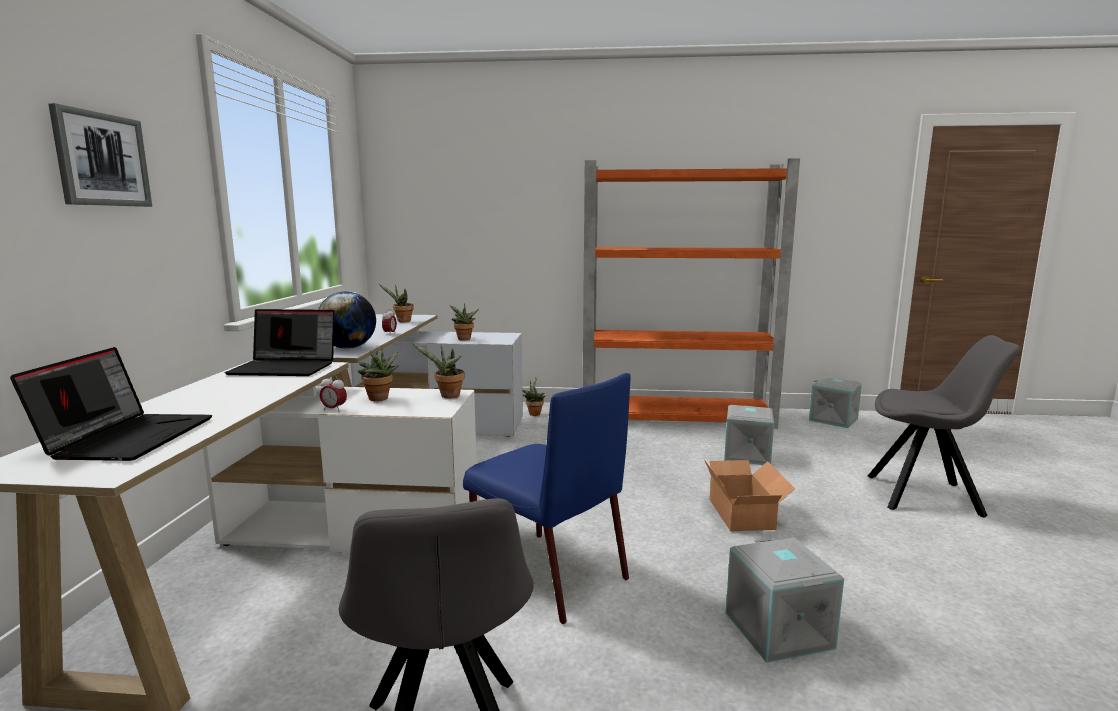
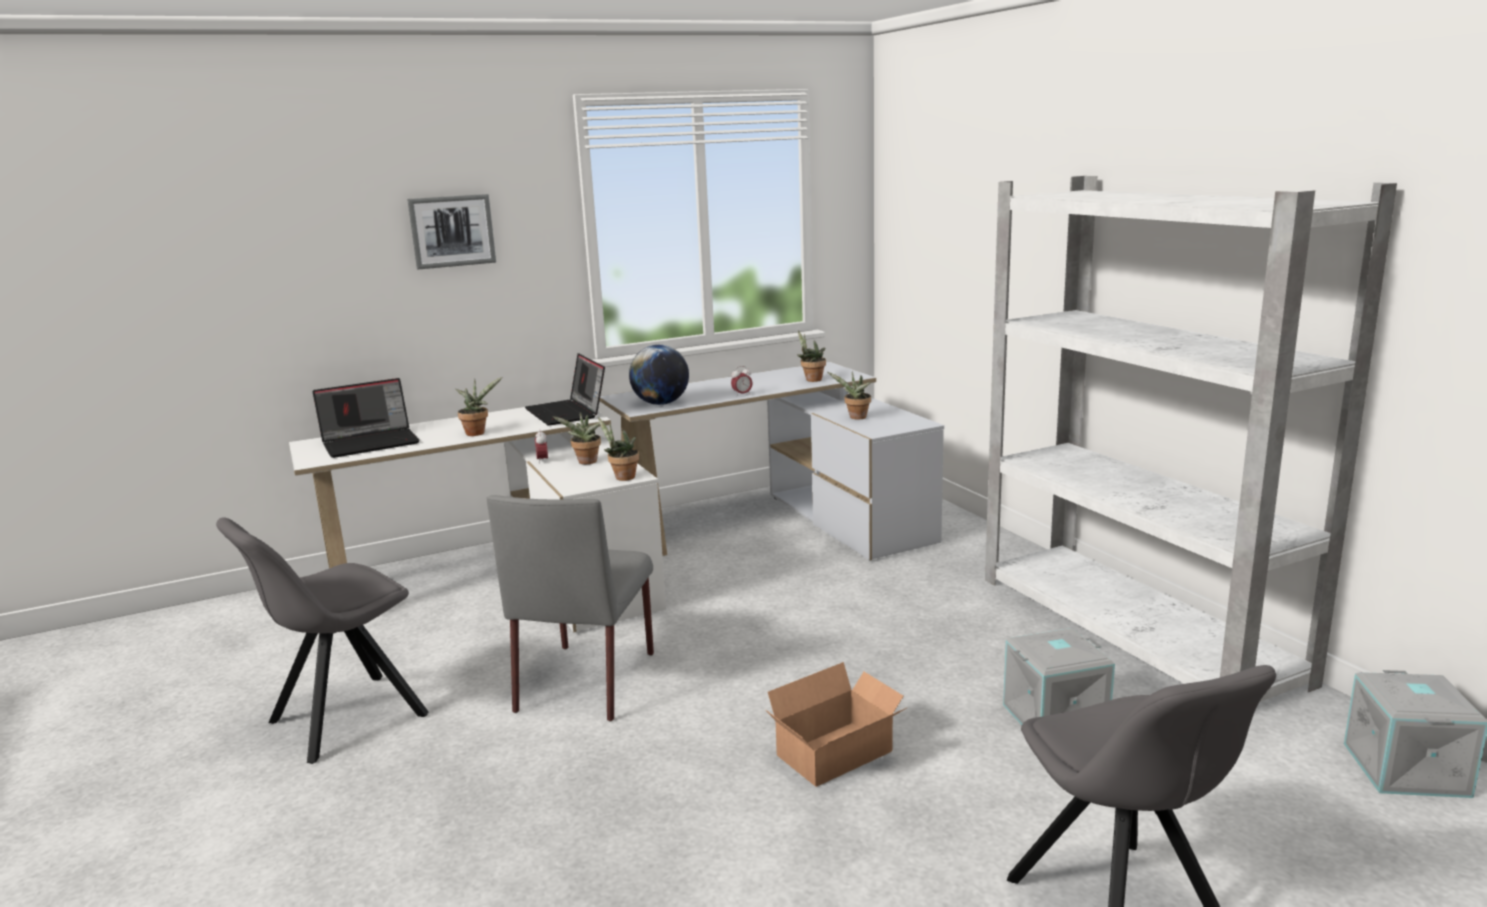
camera: 60 degrees right, 5 degrees up
(534, 413) = (967, 545): potted plant -> potted plant (477, 433)
(547, 573) = (587, 680): blue chair -> grey chair
(675, 415) = (1134, 627): orange bookcase -> white bookcase
(776, 630) = (581, 825): grey storage box -> none

